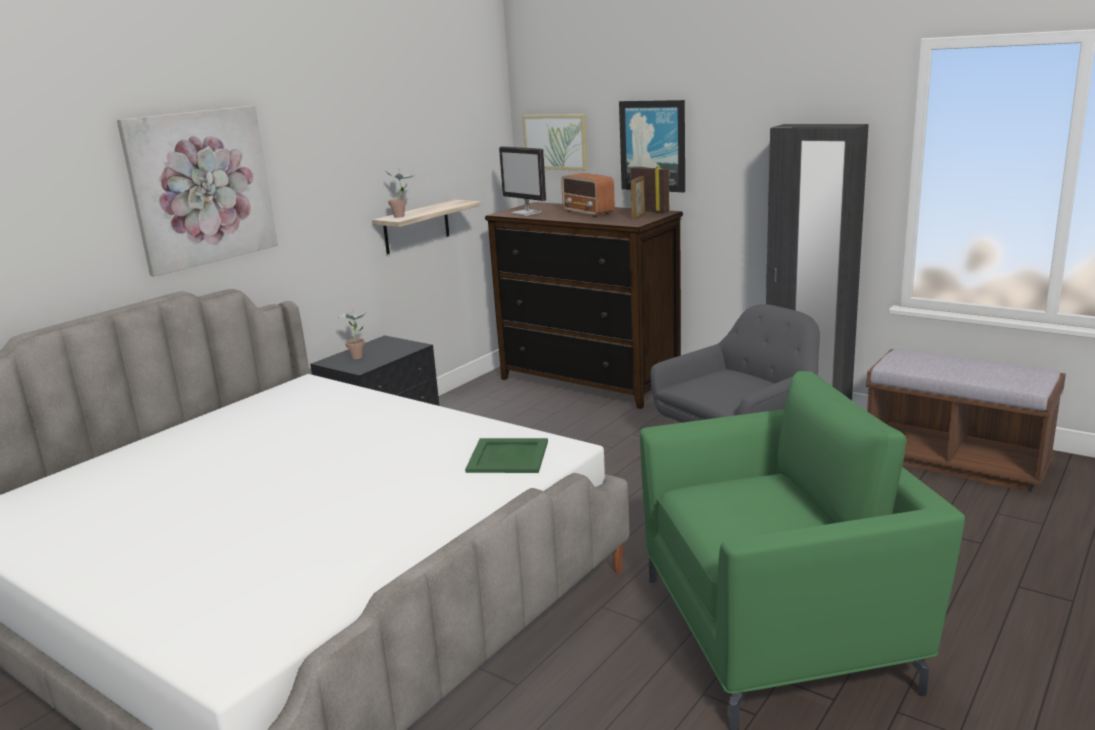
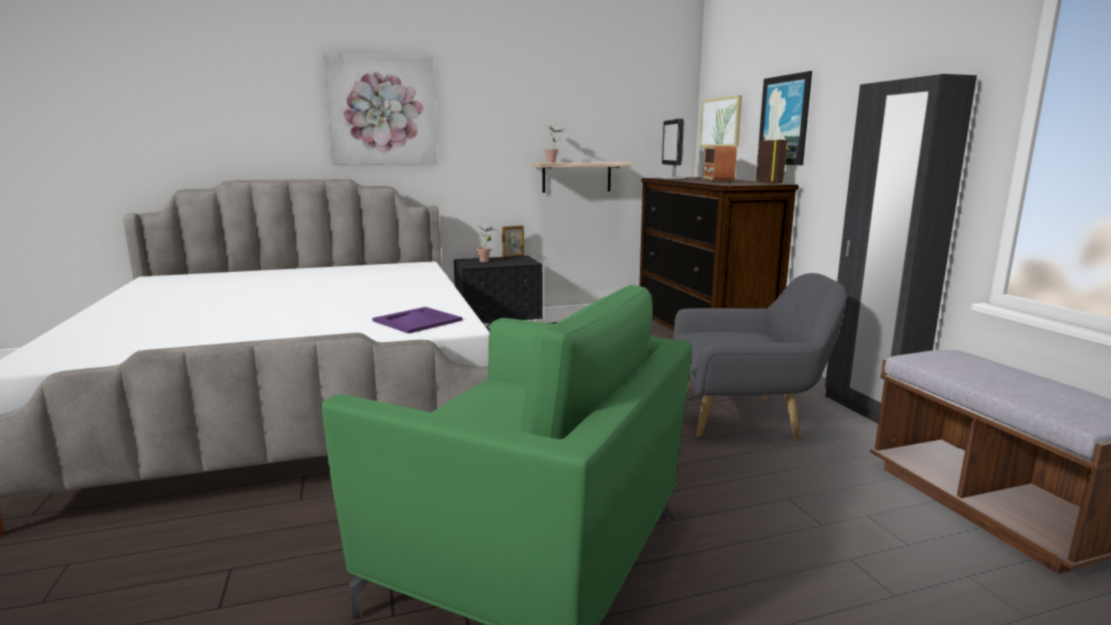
camera: 35 degrees right, 5 degrees down
(507, 456) = (416, 320): green tray -> purple tray
(638, 216) = (748, 183): picture frame -> picture frame (513, 256)

